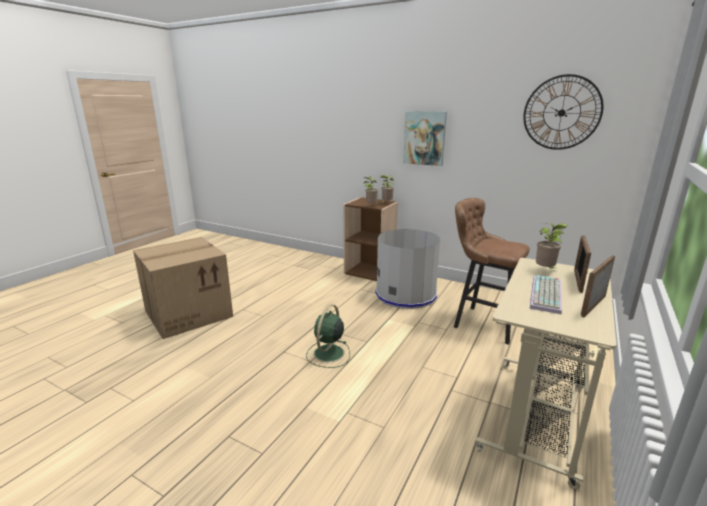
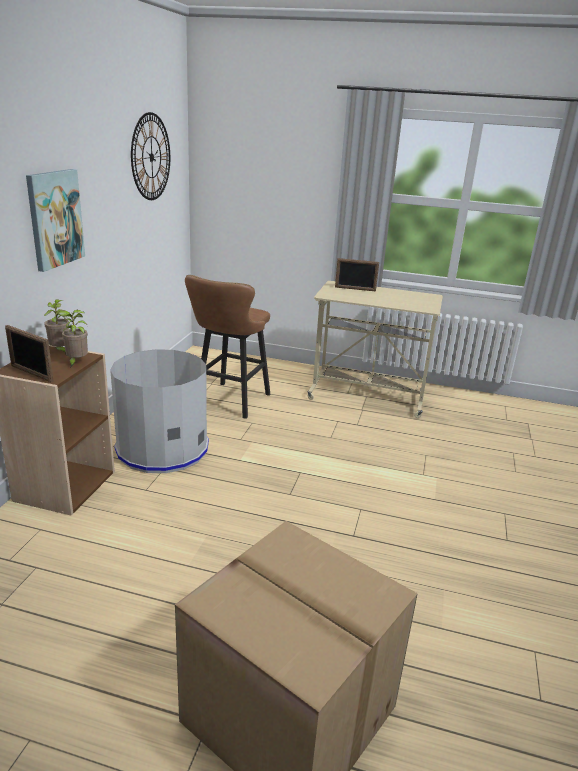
camera: 105 degrees left, 5 degrees up
(328, 354) = (339, 497): green fan -> none
(545, 270) = (341, 294): potted plant -> none
(547, 295) = (388, 298): keyboard -> none
(593, 305) = (394, 291): picture frame -> picture frame (31, 373)

